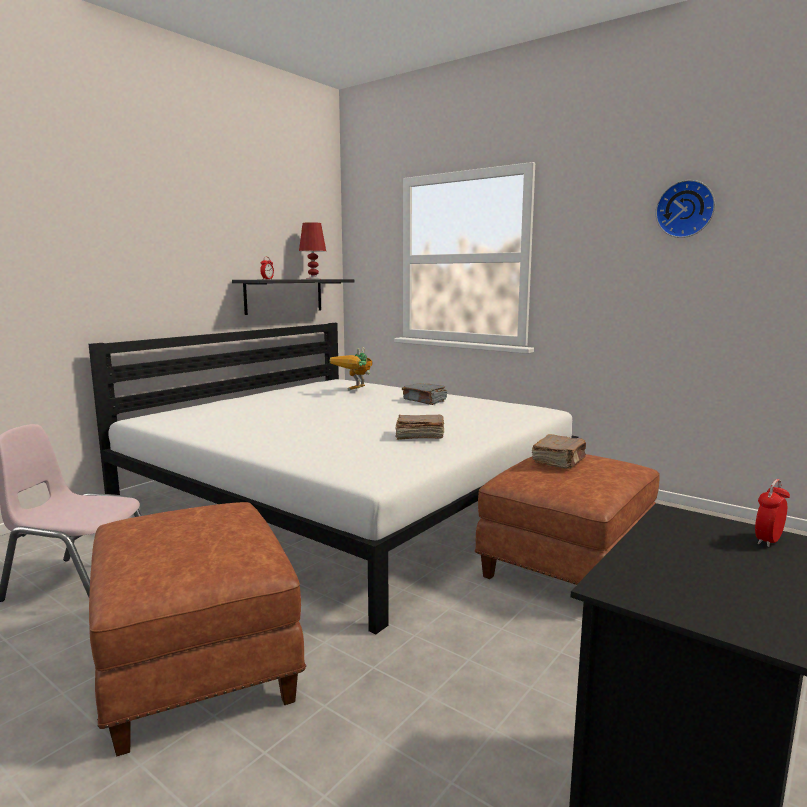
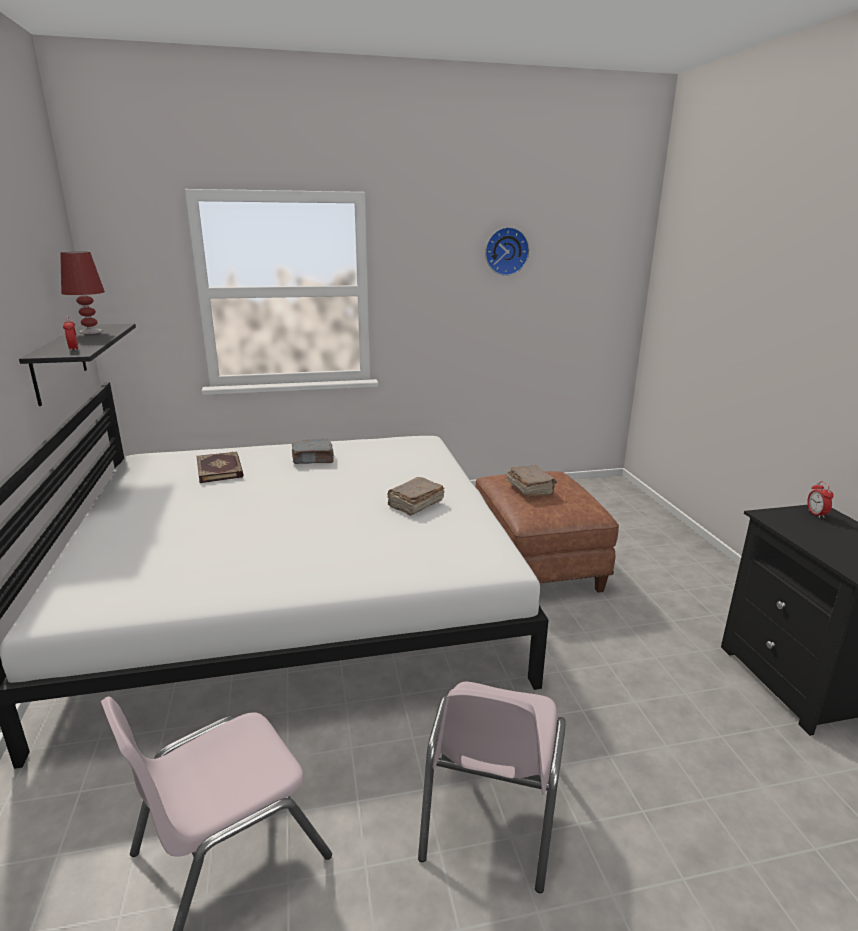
camera: 50 degrees left, 10 degrees up
(194, 662) = (491, 809): brown ottoman -> pink chair
(355, 391) = (220, 469): toy robot -> book

